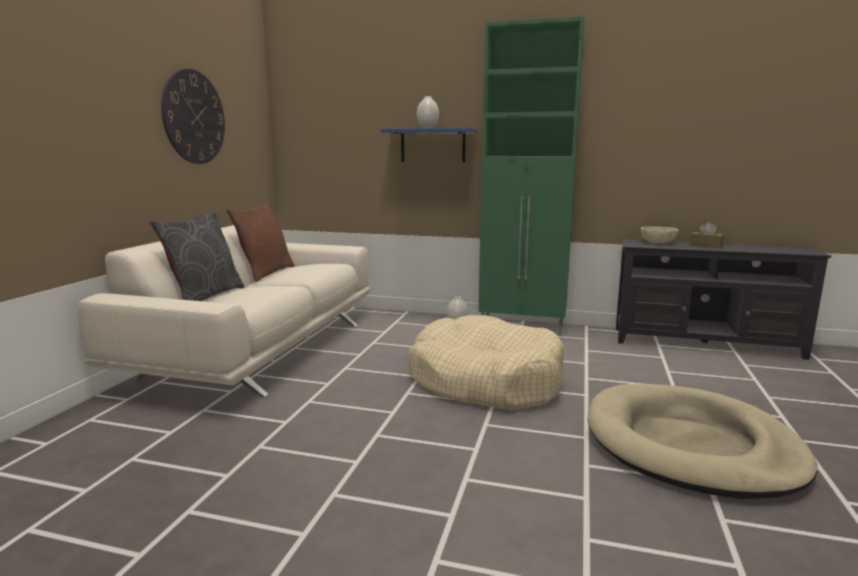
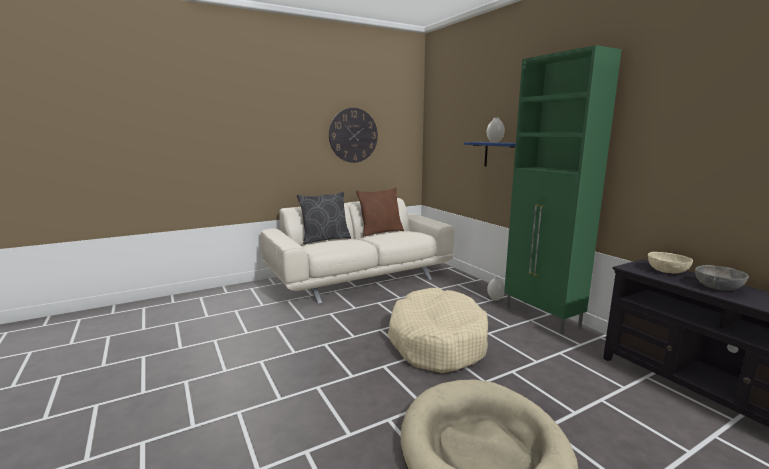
camera: 45 degrees right, 0 degrees up
(706, 245) = (718, 287): brown tissue box -> grey bowl

